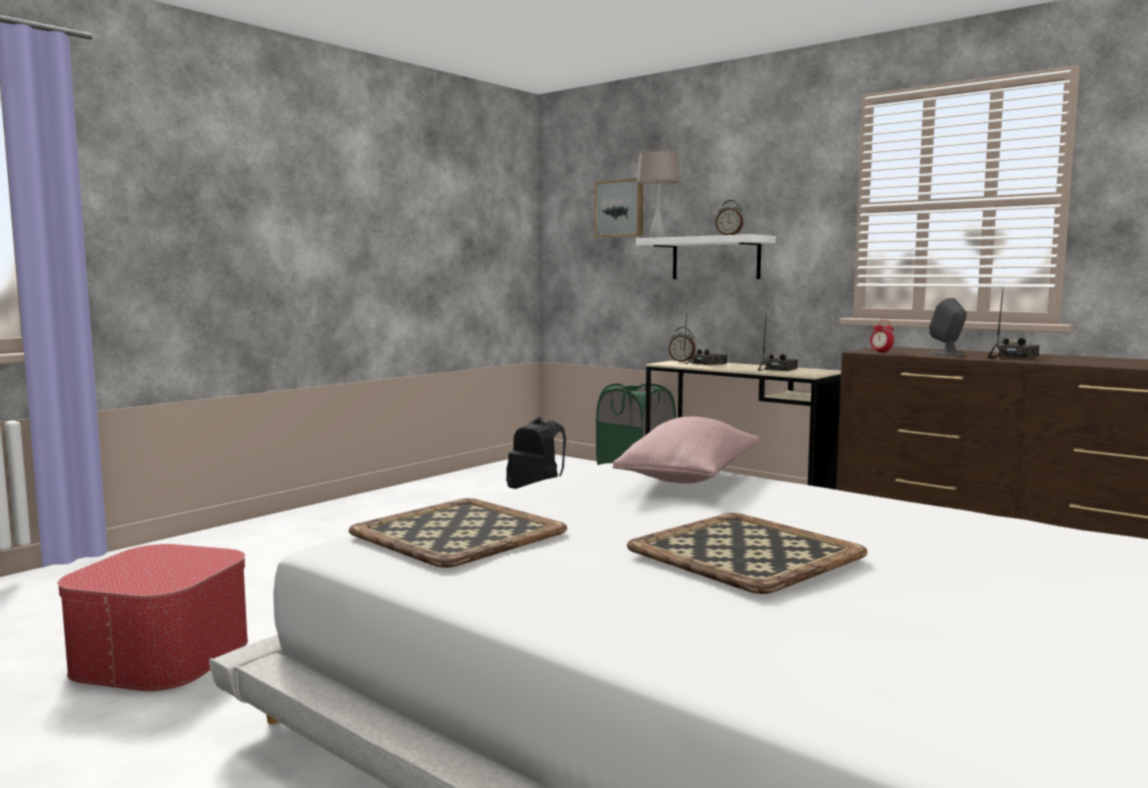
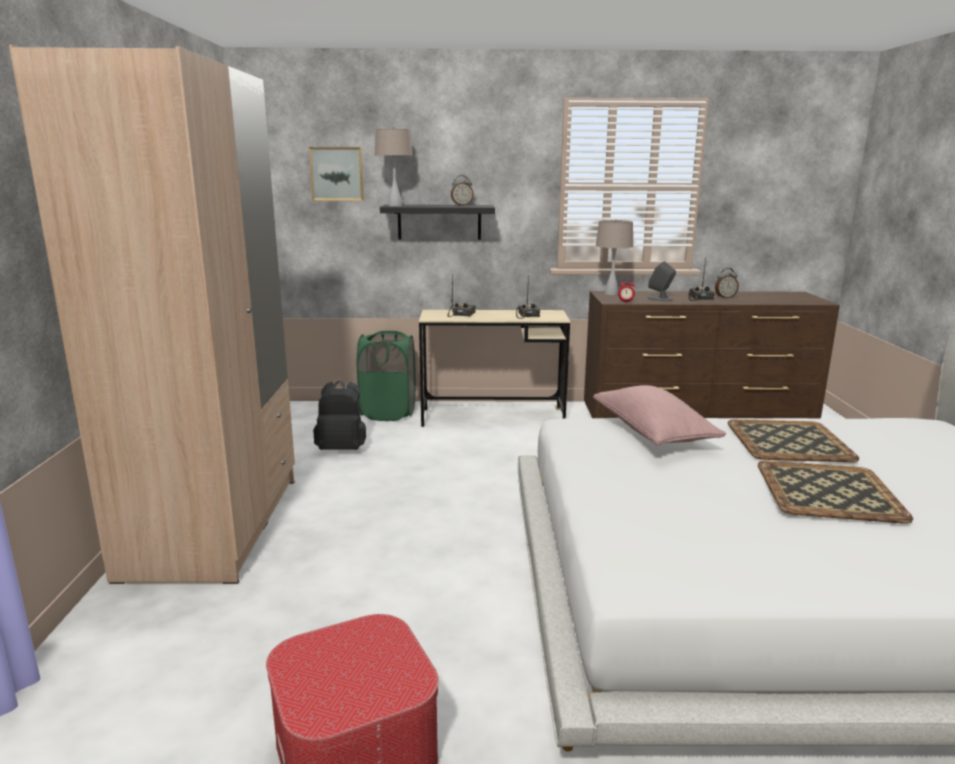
camera: 40 degrees left, 10 degrees up
(345, 516) = (215, 525): none -> beige wardrobe
(456, 532) = (666, 538): tray -> tray (788, 441)
(682, 361) = (435, 313): alarm clock -> alarm clock (725, 297)
(715, 258) = (439, 222): white shelf -> black shelf
(895, 348) = (611, 294): none -> beige table lamp

